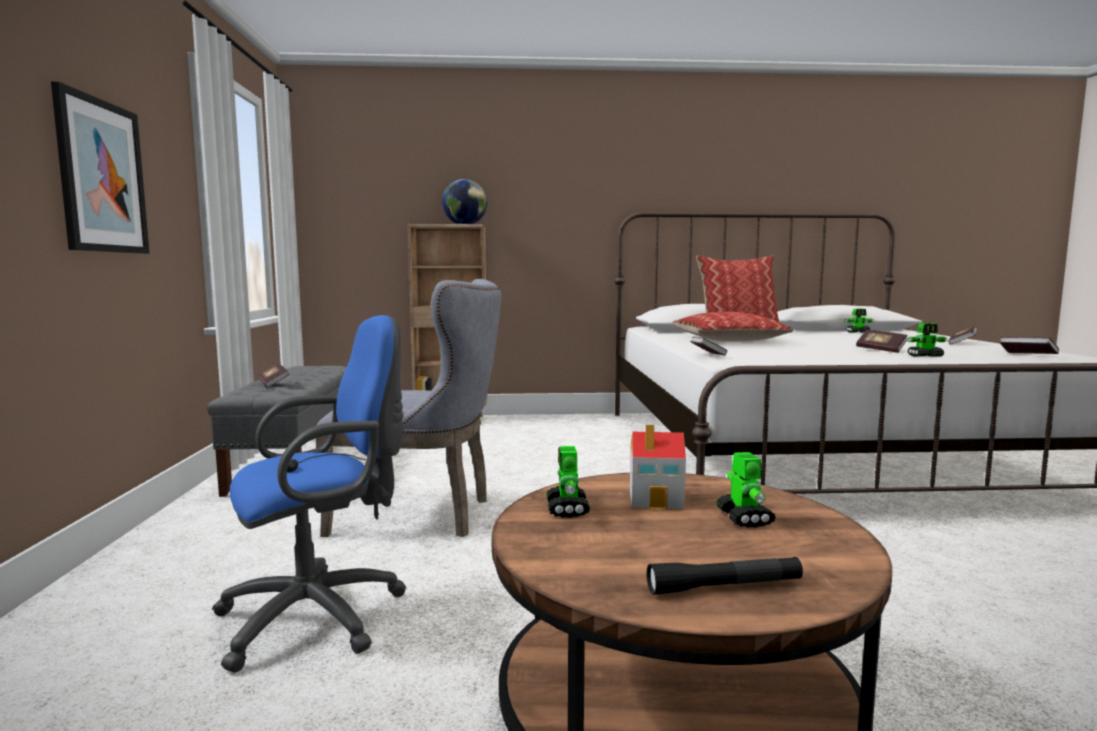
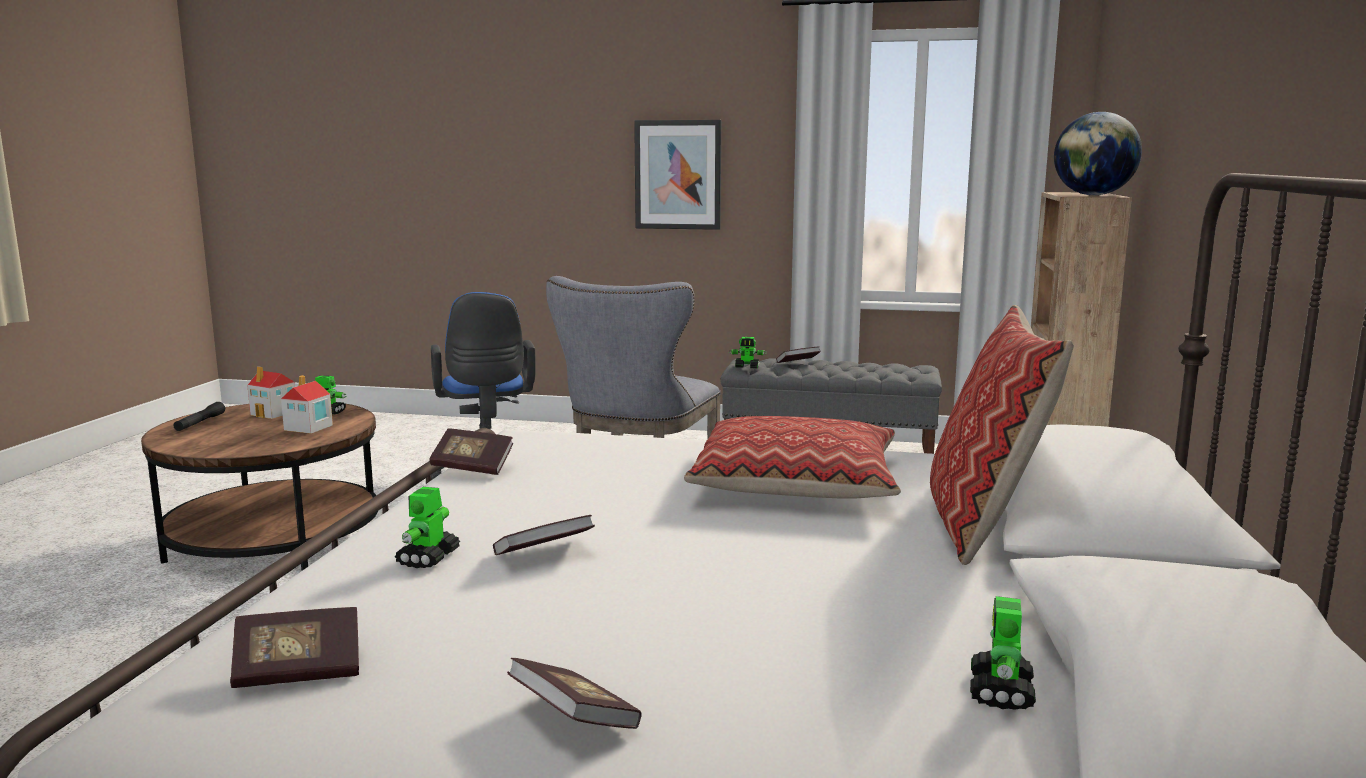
camera: 105 degrees right, 5 degrees up
(604, 543) = (274, 413): none -> toy house
(707, 355) = (593, 436): book -> book (472, 467)
(744, 518) = (249, 438): toy robot -> toy robot (747, 367)

